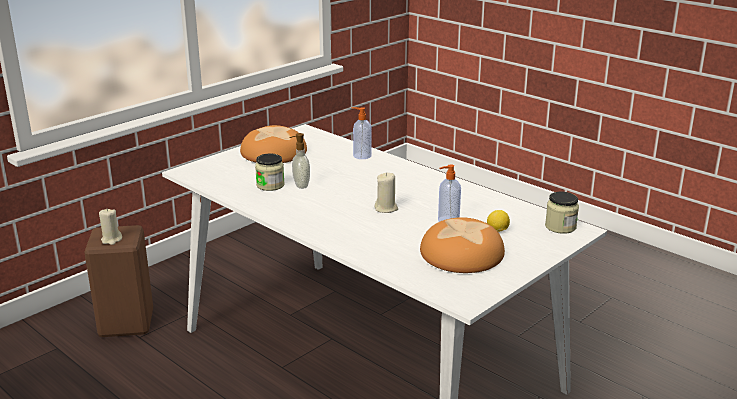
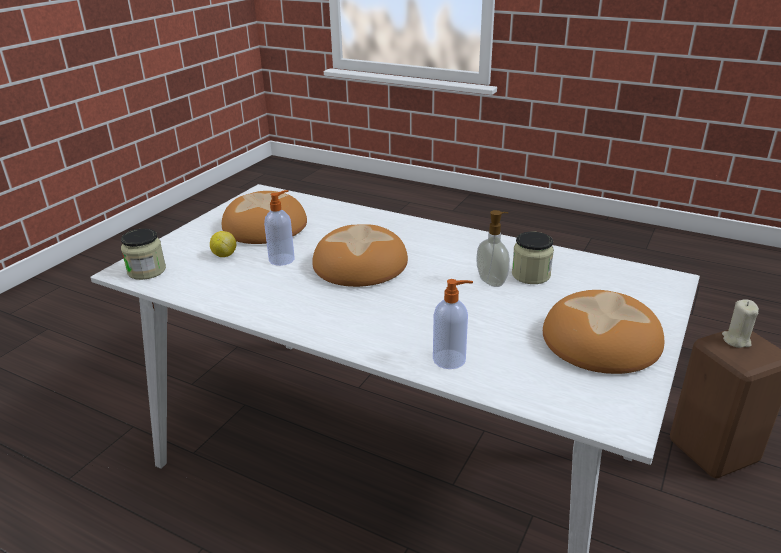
camera: 165 degrees right, 5 degrees up
(386, 208) = (360, 264): beige candle -> bread

